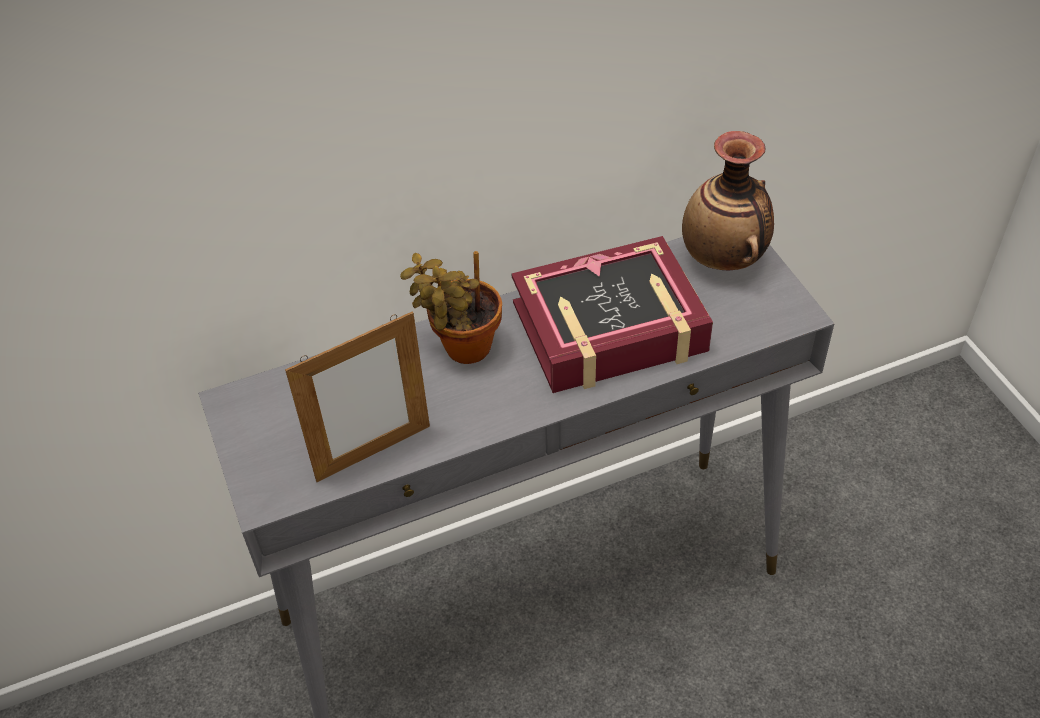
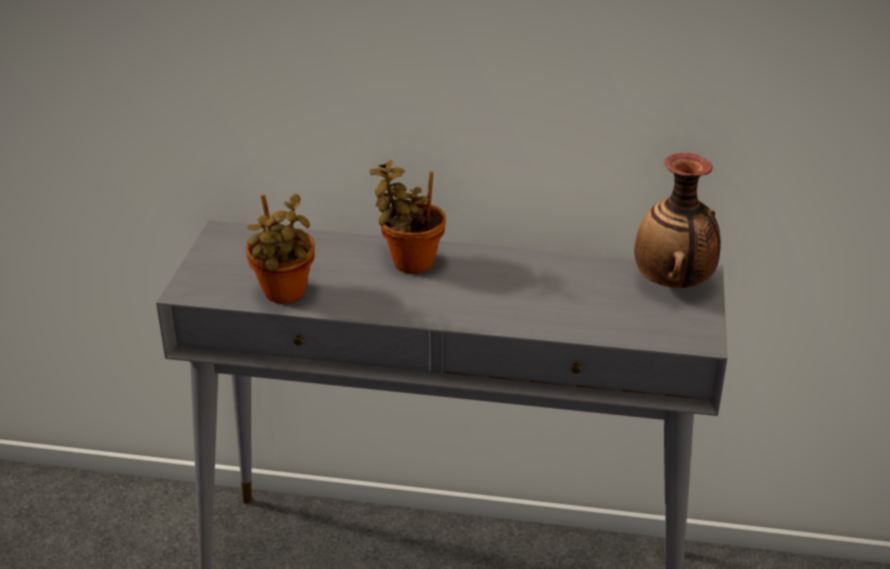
camera: 30 degrees right, 15 degrees down
(373, 453) = (284, 295): picture frame -> potted plant
(609, 329) = (531, 292): book -> none

